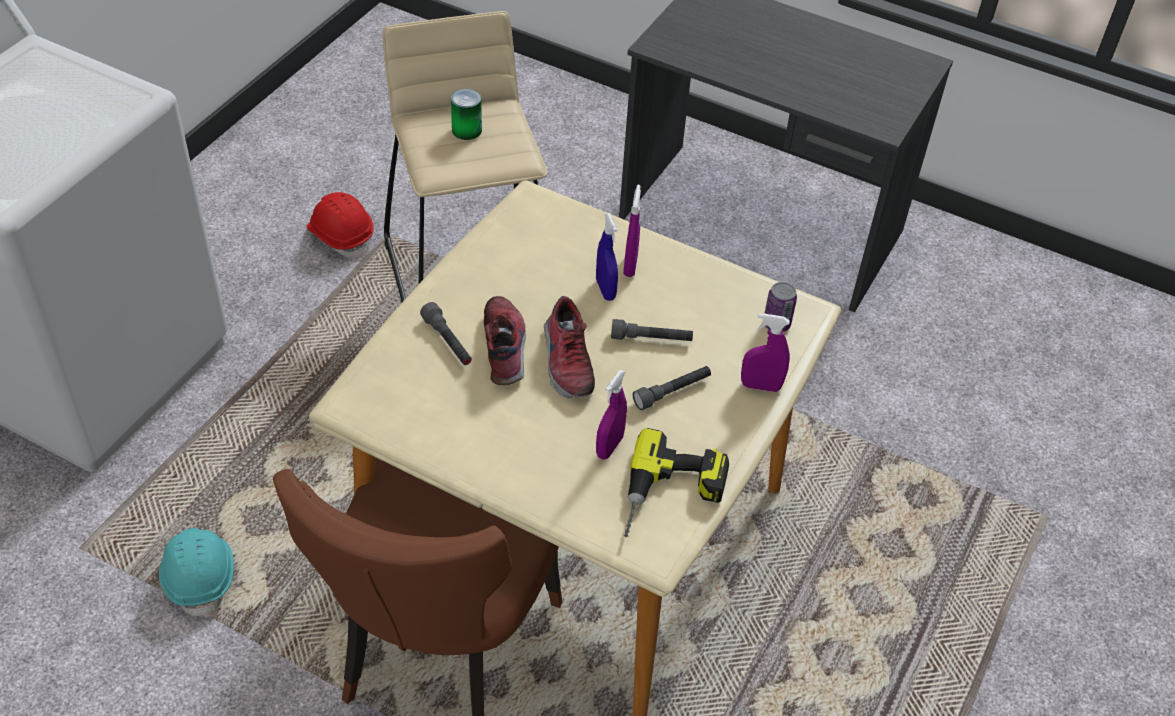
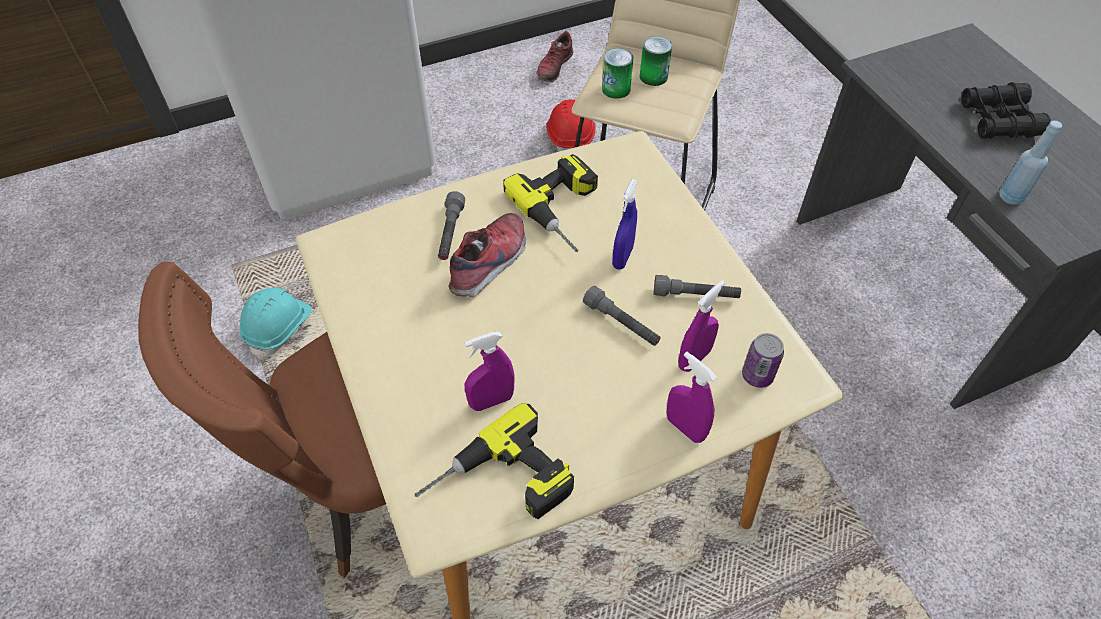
camera: 40 degrees right, 5 degrees up
(444, 156) = (616, 89): none -> can
(526, 275) = (566, 210): none -> power drill
(566, 362) = (527, 303): shoe -> shoe (554, 66)
(630, 266) = (665, 247): purple spray bottle -> purple spray bottle (694, 359)
(672, 392) = (594, 384): grey flashlight -> grey flashlight (695, 295)
(779, 50) = (999, 120): none -> black binoculars
(832, 109) = (1010, 197): none -> blue bottle

